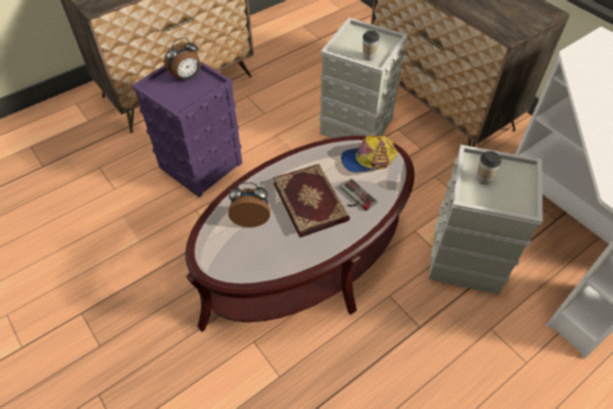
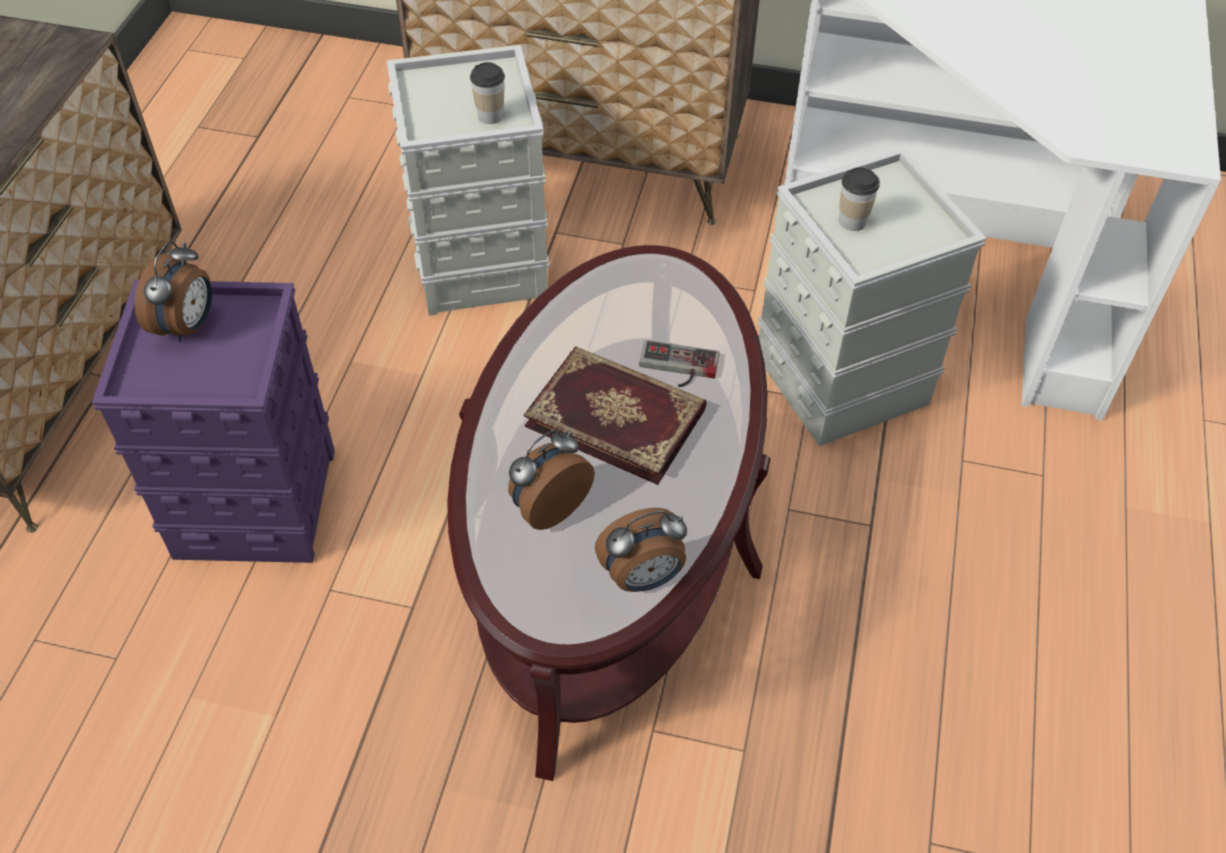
camera: 40 degrees left, 0 degrees up
(257, 269) = (643, 577): none -> alarm clock
(368, 159) = (638, 294): cap -> none

